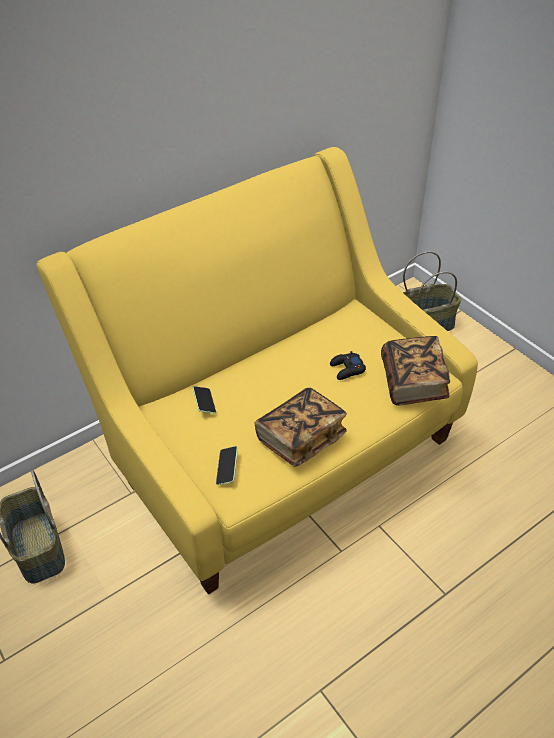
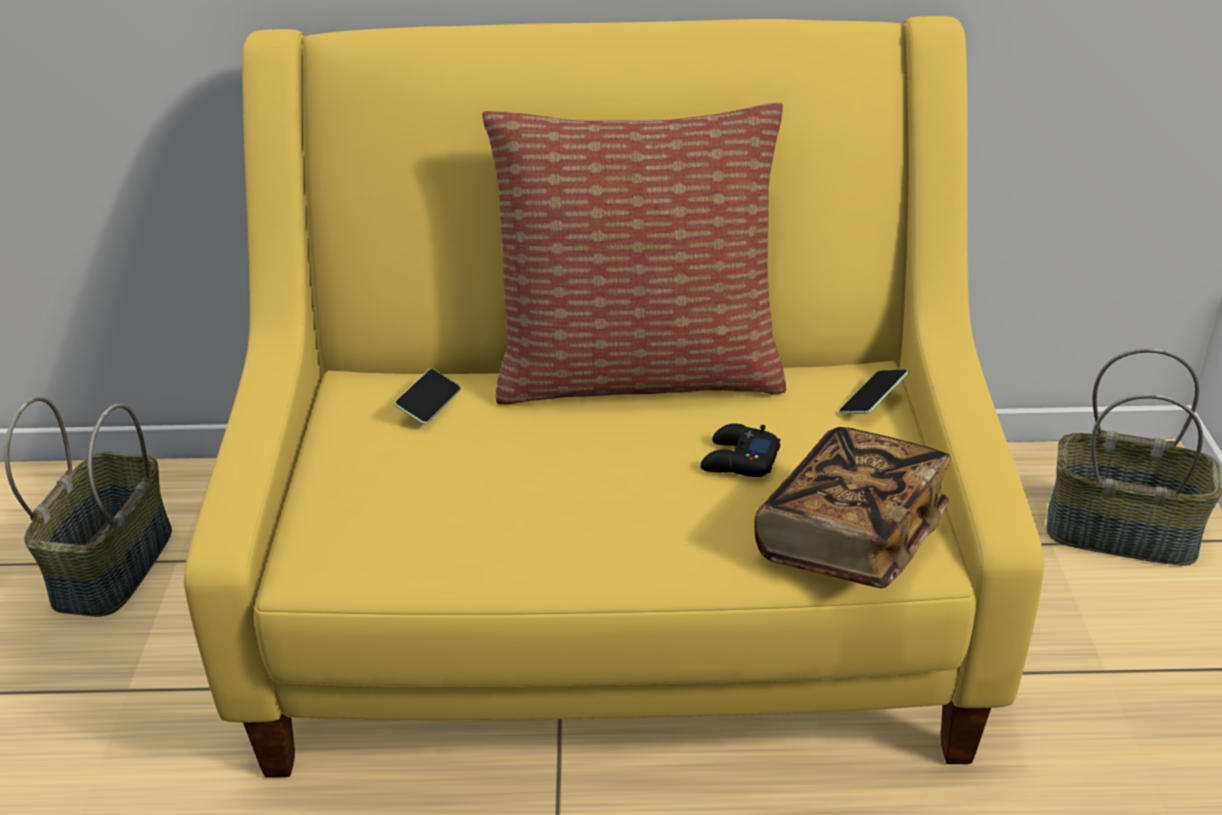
camera: 35 degrees right, 10 degrees down
(227, 469) = (348, 516): phone -> phone (872, 401)
(271, 348) = (638, 372): none -> pillow
(300, 438) = (524, 529): book -> none

